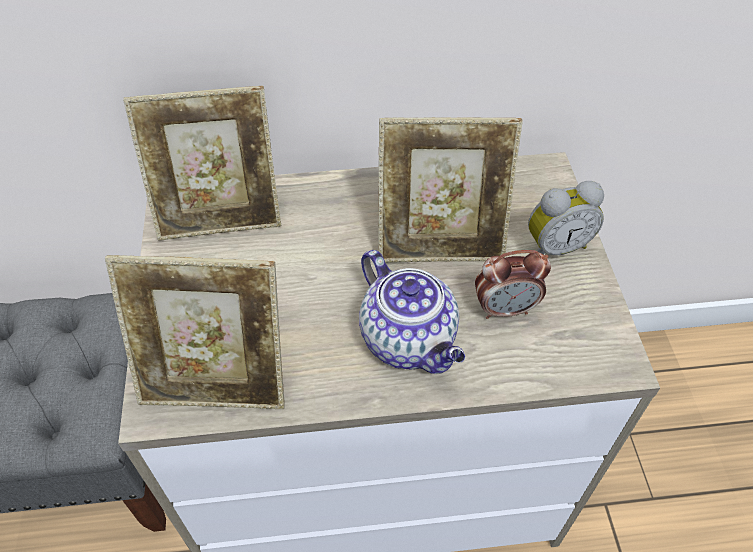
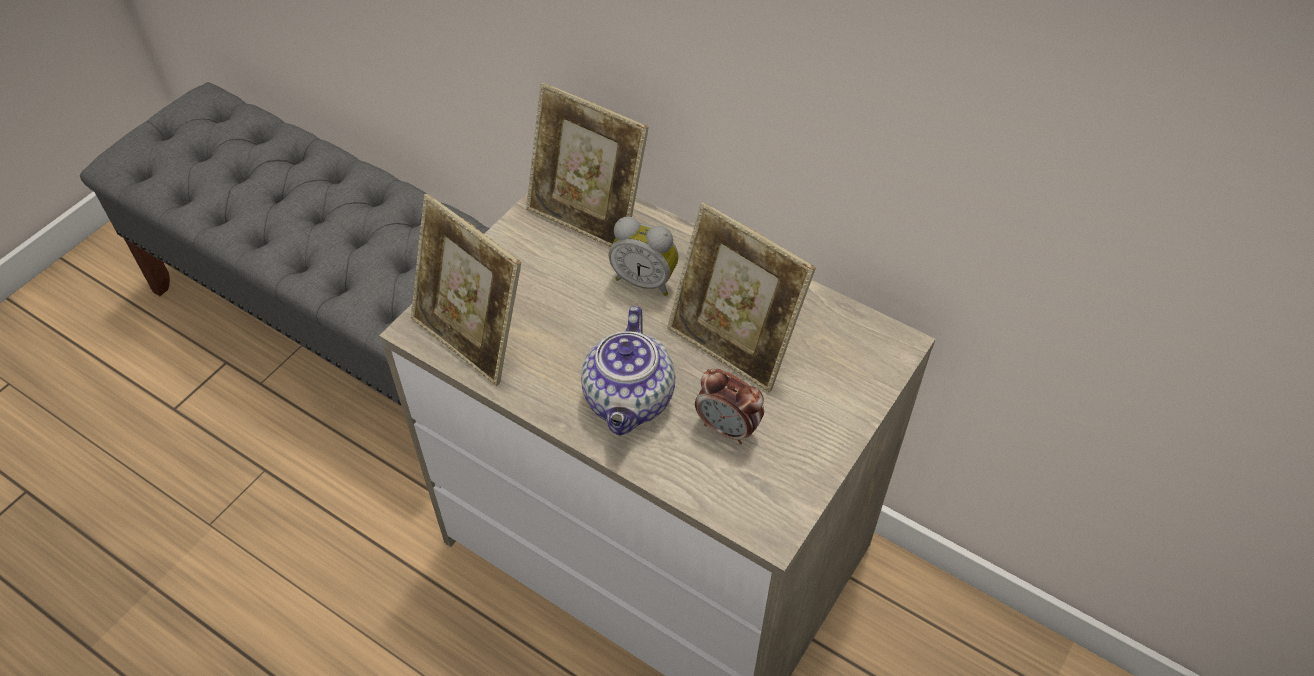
camera: 40 degrees right, 0 degrees up
(554, 246) = (826, 410): alarm clock -> alarm clock (645, 280)

